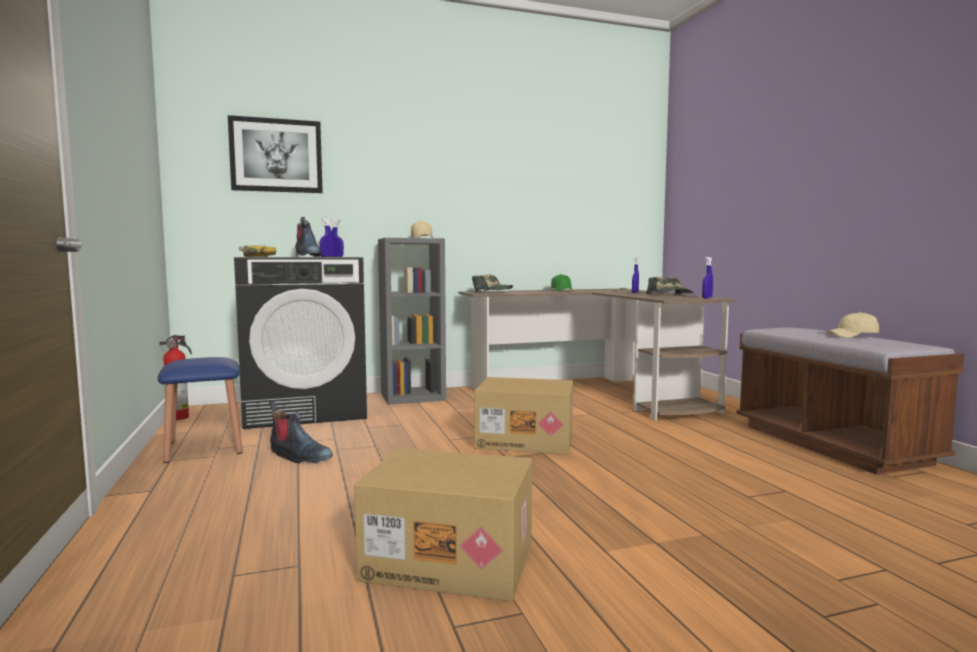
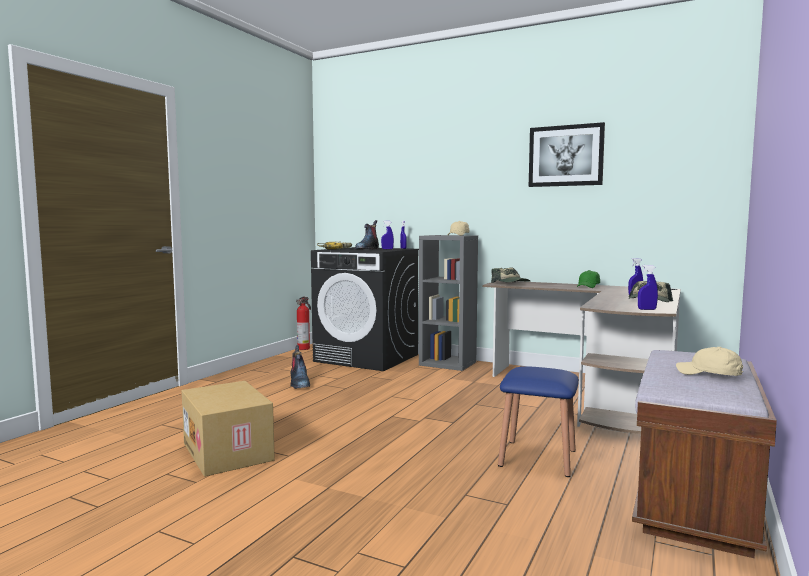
camera: 45 degrees right, 0 degrees up
(204, 447) = (277, 367): blue stool -> blue stool (537, 458)
(276, 155) = (374, 175): picture -> picture (565, 156)
(526, 440) = (433, 410): cardboard box -> none

